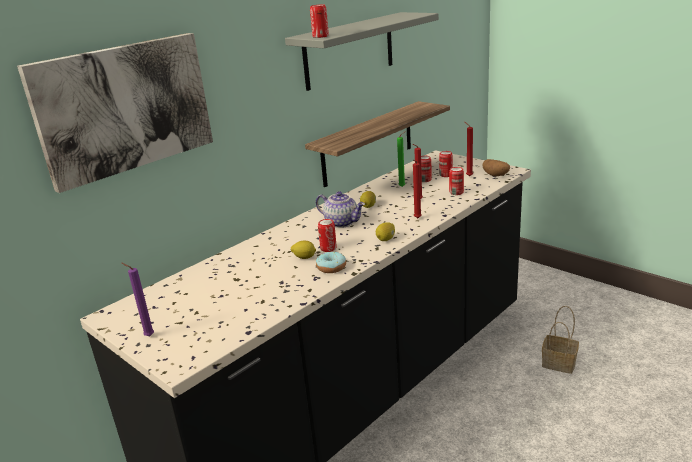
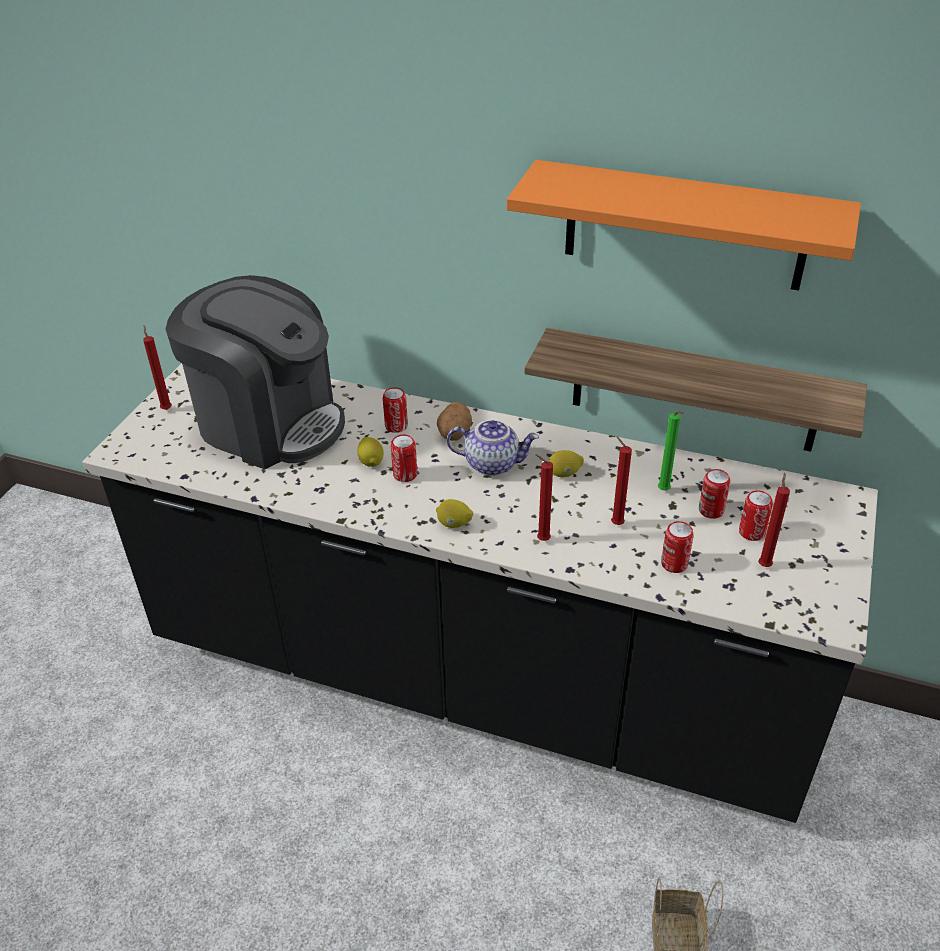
camera: 65 degrees right, 15 degrees up
(124, 108) = (268, 164): picture -> none
(148, 336) = (166, 408): purple candle -> red candle
(222, 291) = (269, 423): none -> coffee machine
(320, 36) = (542, 186): can -> can (396, 426)
(331, 267) = (351, 494): donut -> none
(342, 222) = (492, 463): teapot -> teapot turned 90 degrees counterclockwise
(349, 50) = (685, 226): grey shelf -> orange shelf
(496, 175) = (792, 603): potato -> potato (454, 434)

